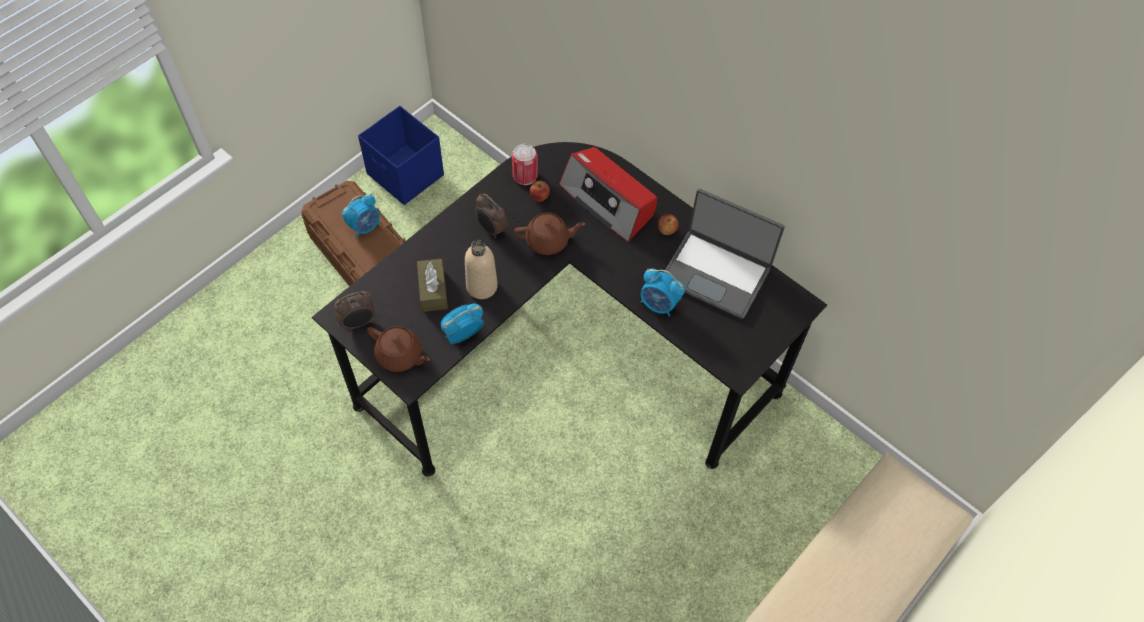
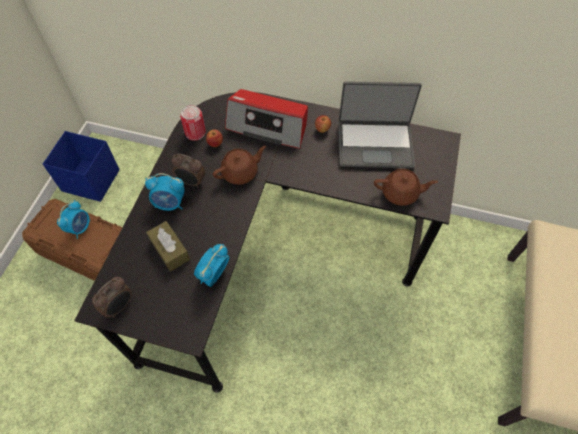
camera: 25 degrees left, 0 degrees up
(400, 356) = (170, 317): brown teapot -> brown teapot (400, 193)
(482, 286) = (208, 229): beige bottle -> none
(659, 304) = (349, 183): alarm clock -> alarm clock (170, 204)

